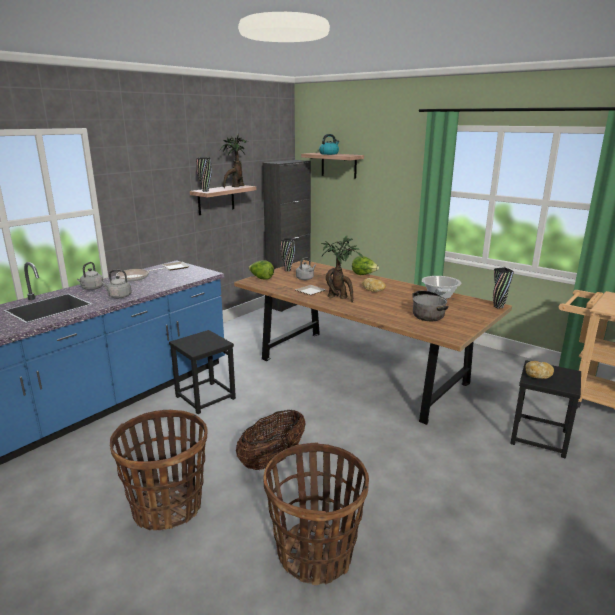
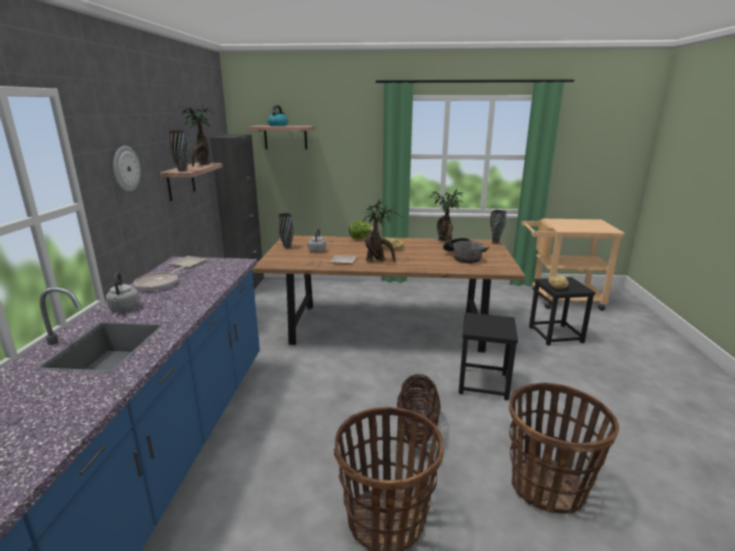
camera: 35 degrees left, 0 degrees up
(118, 296) = (183, 308): grey kettle -> none
(149, 186) = (125, 168): none -> wall clock
(205, 397) = (280, 400): black stool -> black stool (483, 383)
(261, 278) = (275, 259): lettuce -> none
(440, 295) = (445, 242): cooking pot -> potted plant

